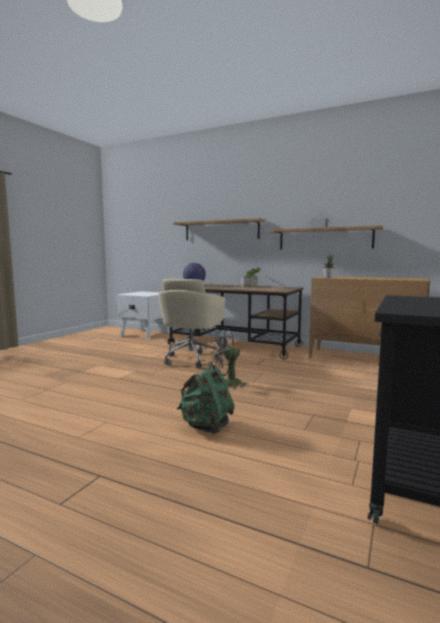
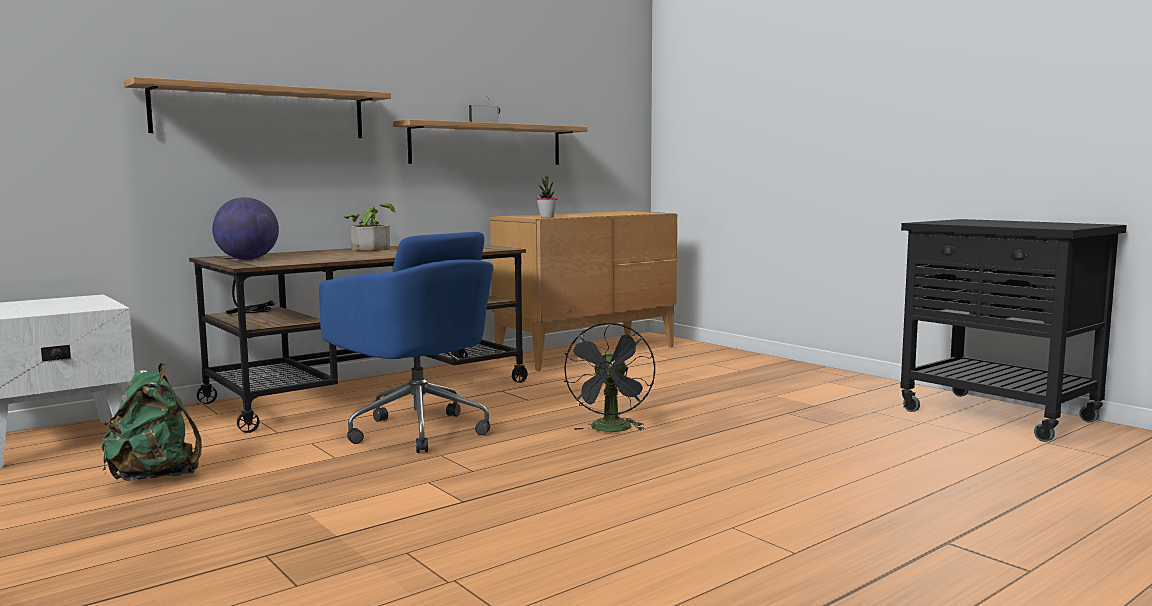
camera: 65 degrees left, 0 degrees up
(192, 359) = (414, 431): beige office chair -> blue office chair
(206, 427) = (797, 466): green backpack -> green backpack (154, 477)

